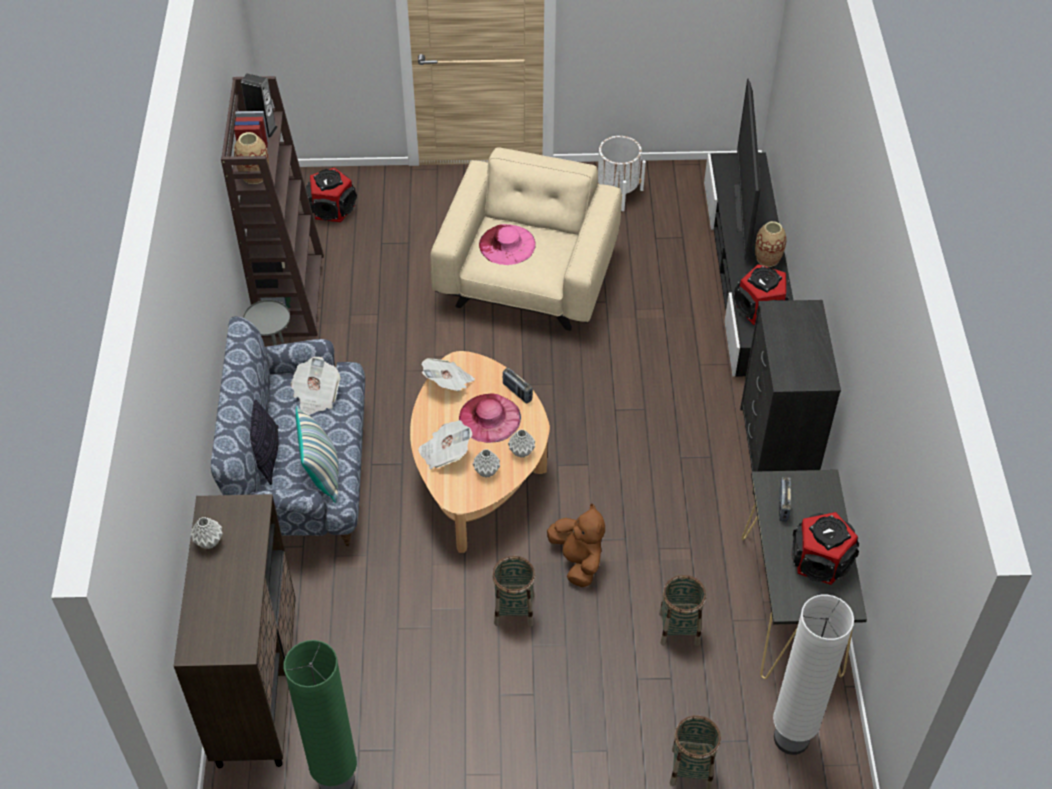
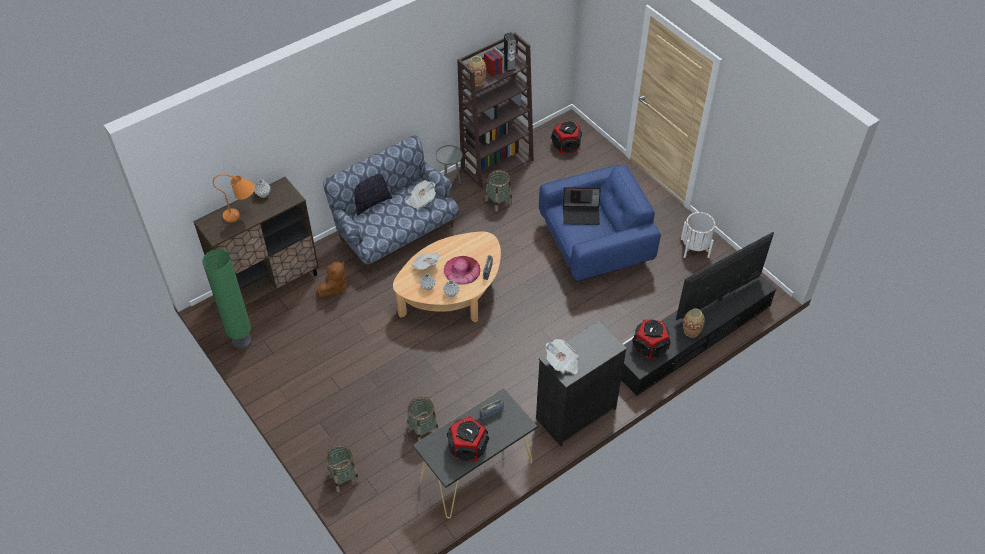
camera: 55 degrees right, 0 degrees up
(224, 589) = (242, 214): none -> orange table lamp
(322, 474) = (377, 229): pillow -> none
(448, 383) = (470, 242): newspaper -> newspaper (562, 363)
(507, 244) = (581, 213): pink hat -> laptop
(514, 609) = (382, 355): basket -> basket (498, 202)
(528, 279) = (595, 245): beige armchair -> blue armchair
(578, 560) = (431, 365): brown plush toy -> brown plush toy (334, 288)
(791, 738) = (392, 513): white floor lamp -> none

